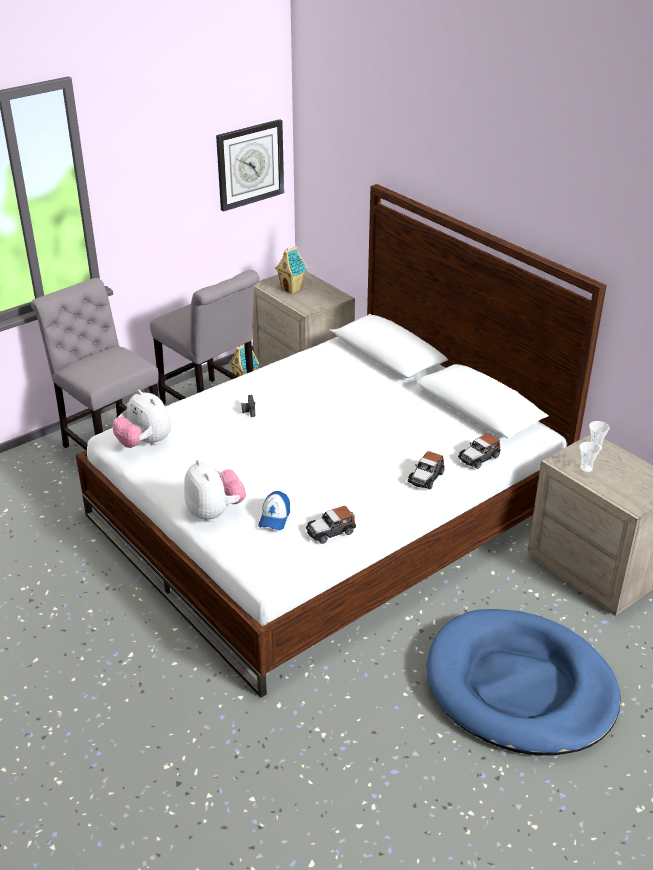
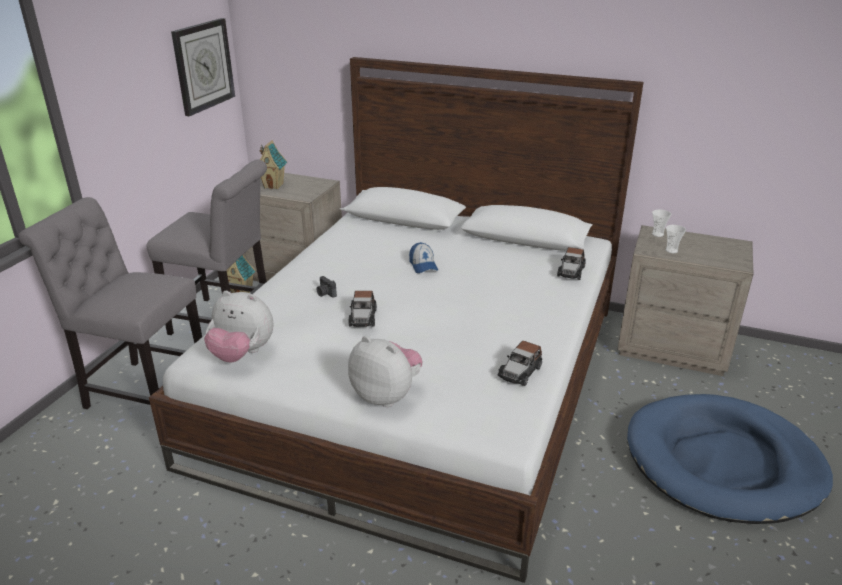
camera: 30 degrees left, 5 degrees down
(274, 517) = (453, 378): cap -> cap (423, 265)
(426, 477) = (547, 299): toy car -> toy car (363, 317)

